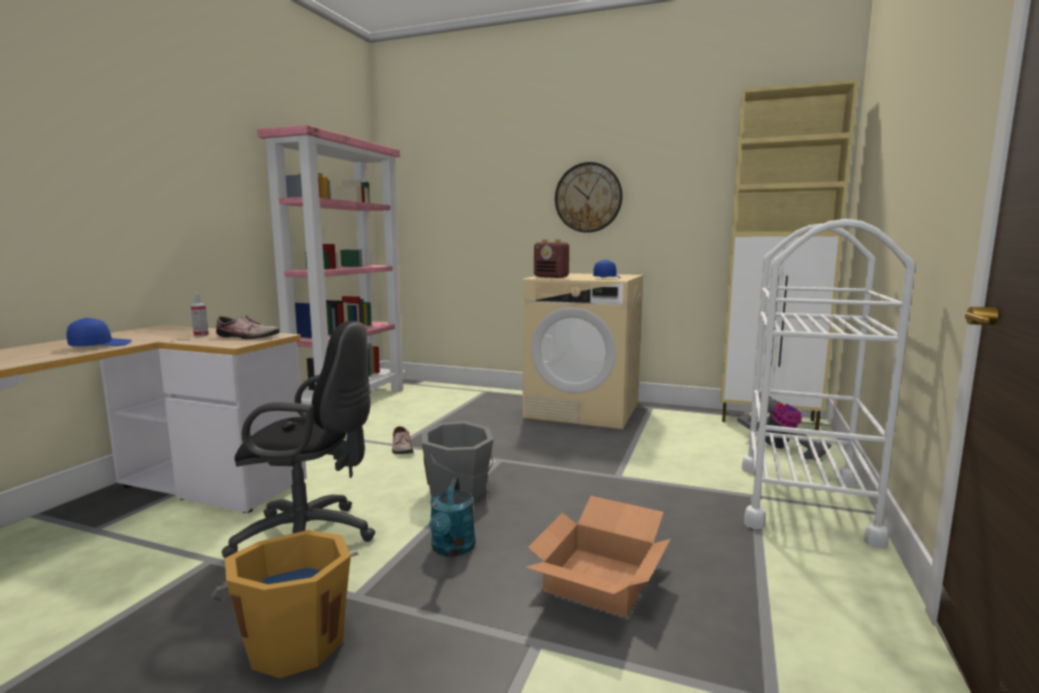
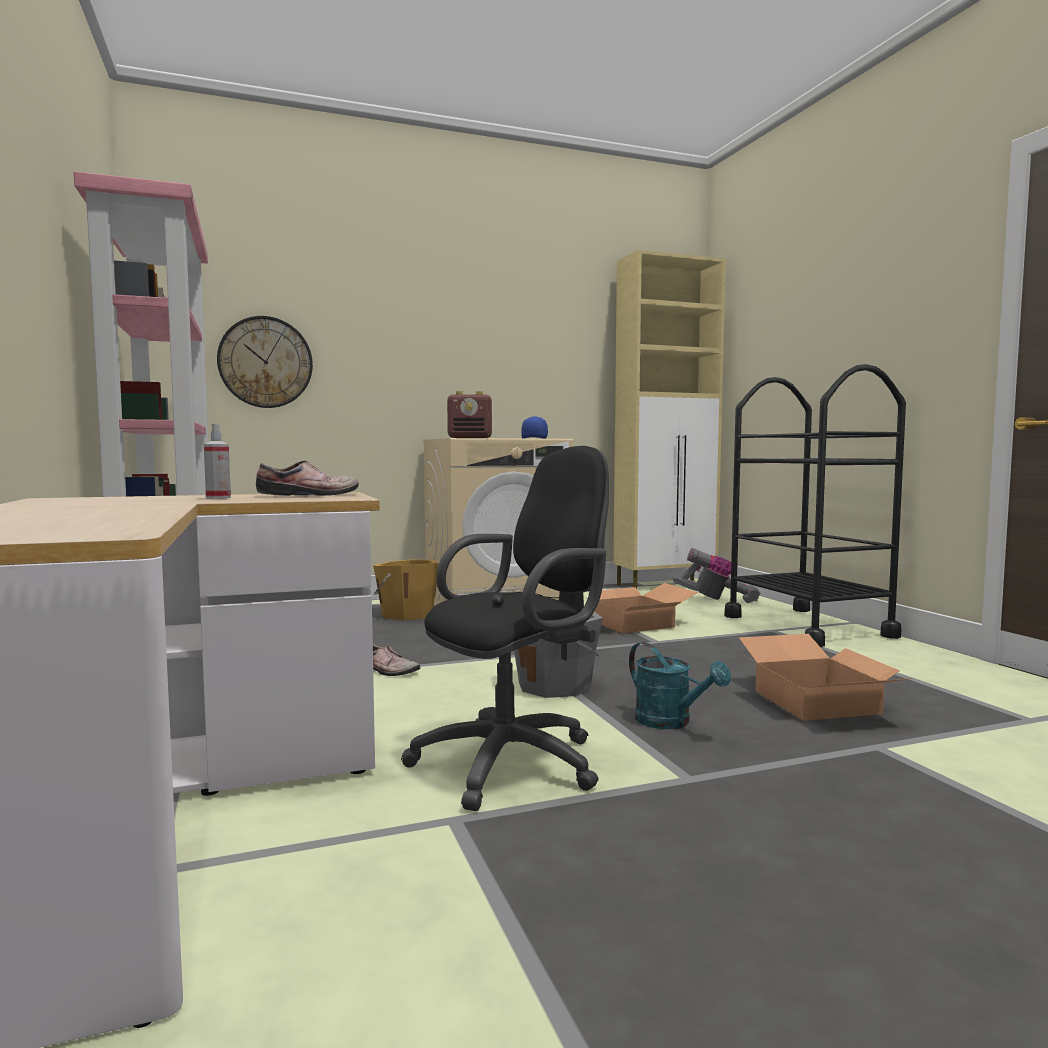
camera: 40 degrees left, 5 degrees down
(100, 345) = (124, 509): blue cap -> none
(295, 642) = (734, 825): orange bucket -> orange bucket (406, 614)
(588, 197) = (463, 348): wall clock -> wall clock (265, 362)
(641, 453) = (633, 623): none -> cardboard box
(804, 502) = (807, 626): white cart -> black cart

